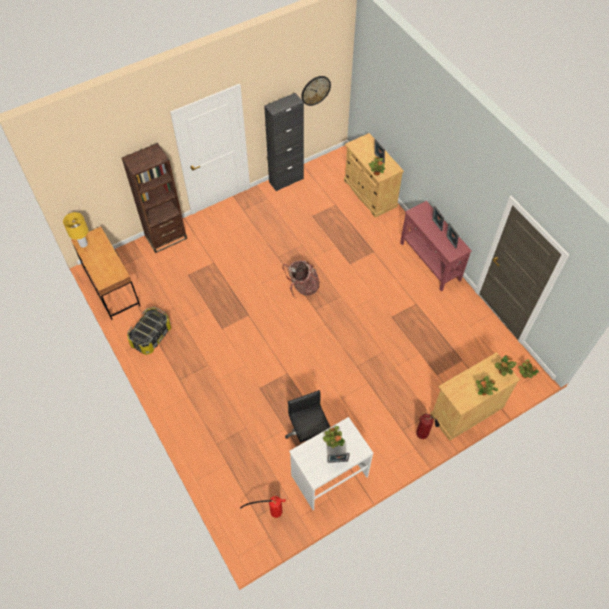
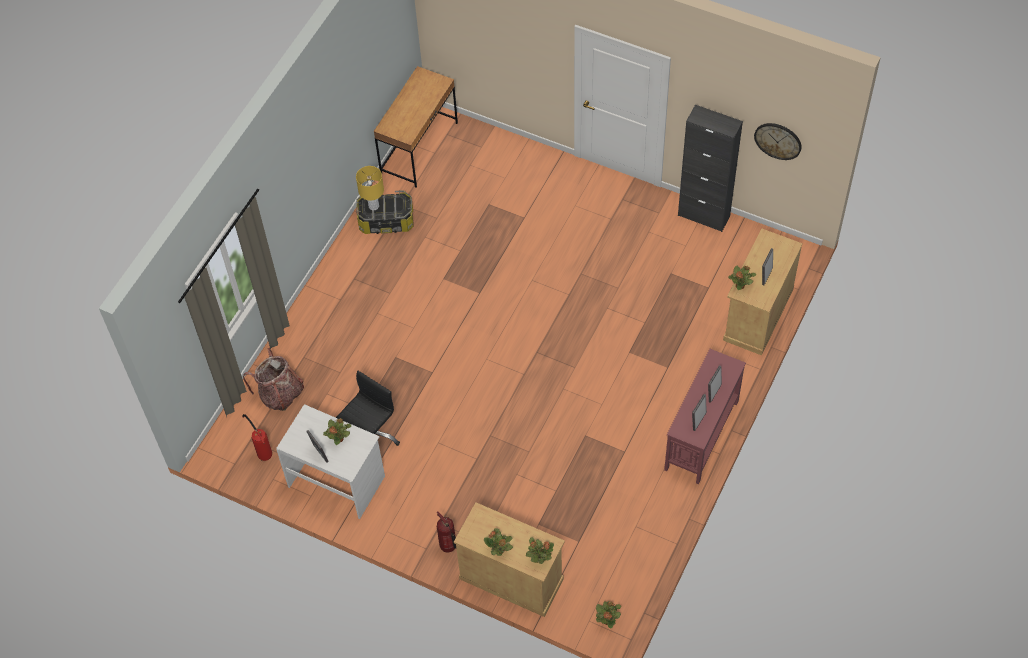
camera: 60 degrees right, 0 degrees up
(83, 244) = (420, 80): yellow table lamp -> yellow table lamp (374, 206)
(166, 237) = (522, 152): brown bookcase -> none
(303, 287) = (558, 323): backpack -> backpack (280, 394)

